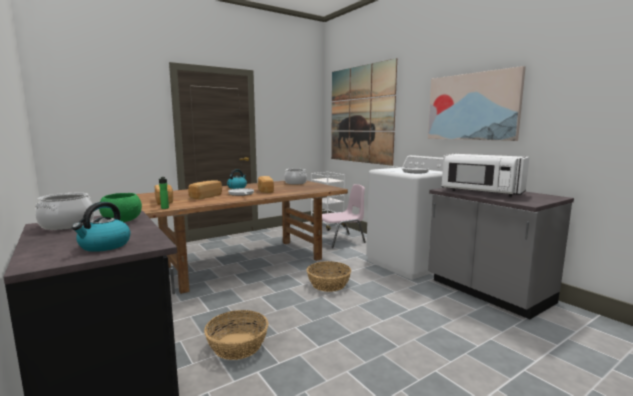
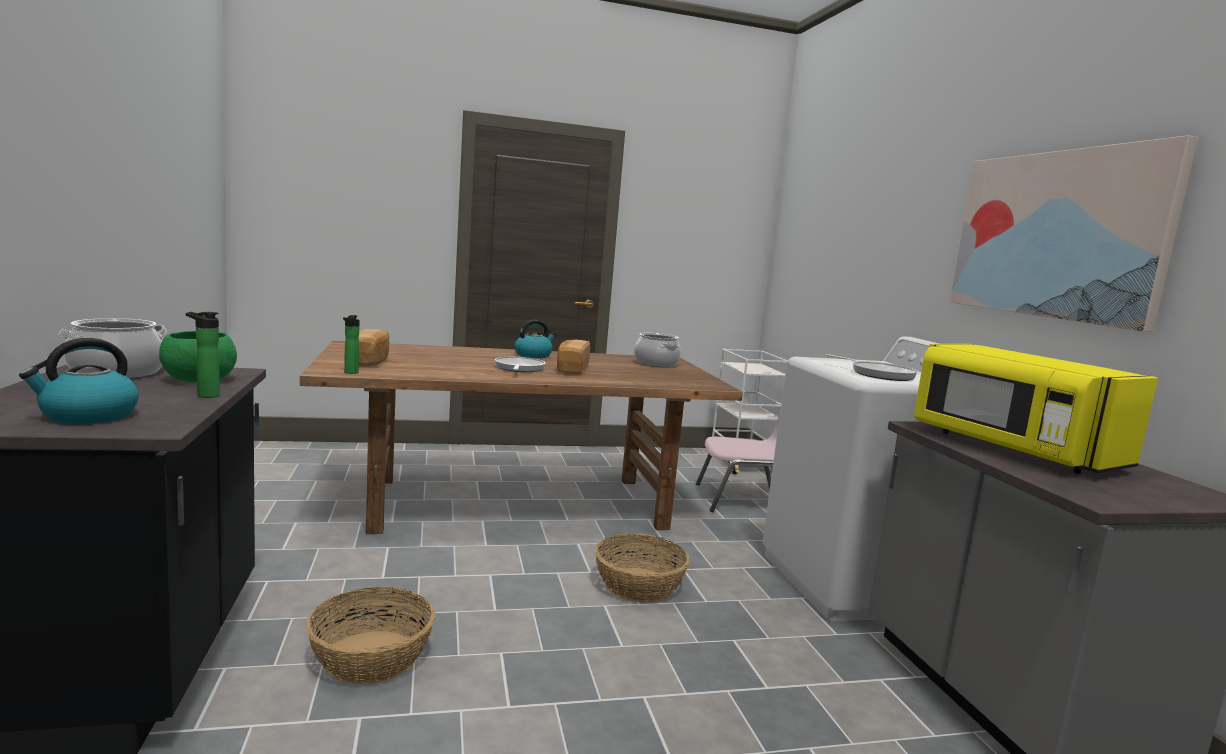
camera: 20 degrees right, 0 degrees up
(142, 227) = (205, 395): none -> bottle
(205, 196) = (450, 363): bread -> none
(360, 115) = (834, 236): picture -> none
(480, 192) = (1010, 449): white microwave -> yellow microwave

